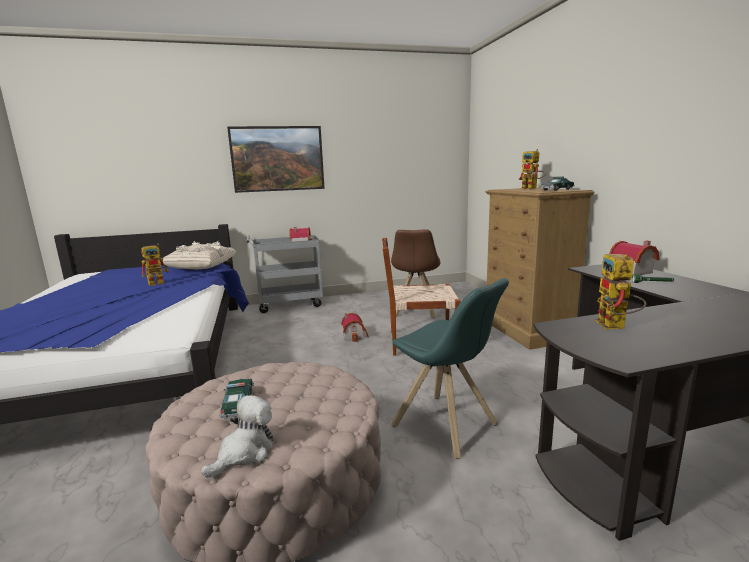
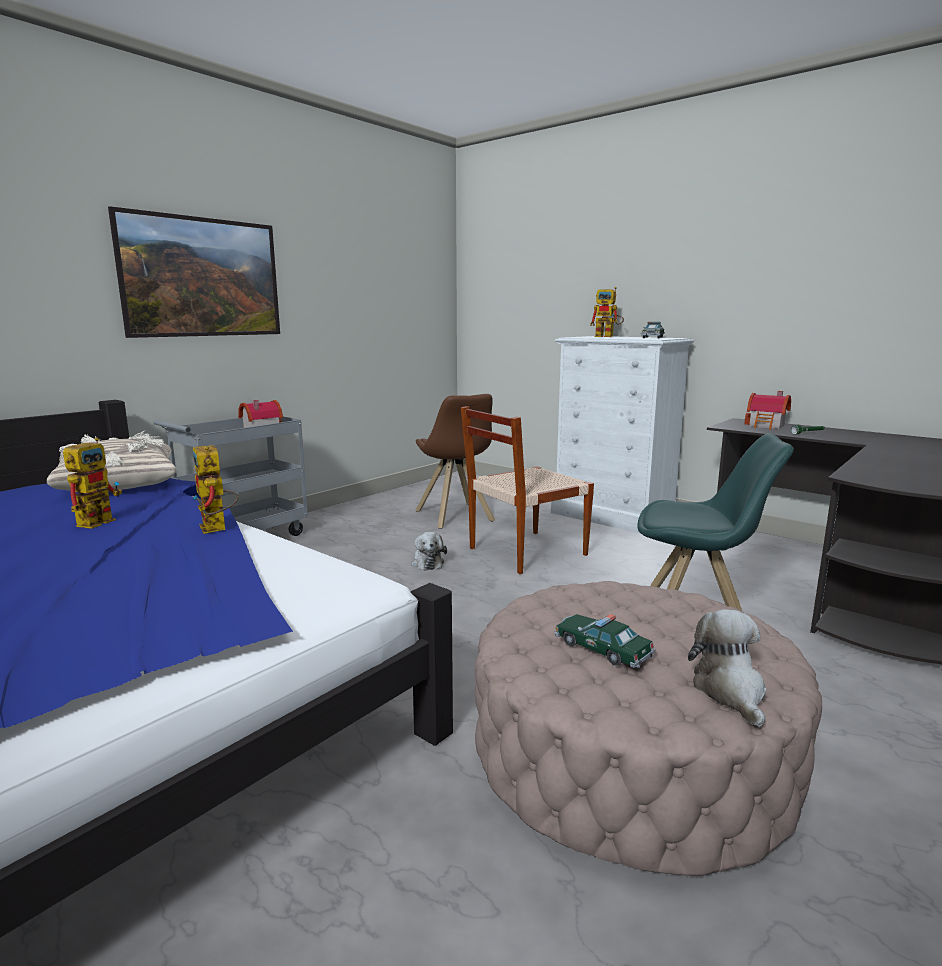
camera: 35 degrees left, 0 degrees up
(355, 336) = (427, 562): toy house -> plush toy
(527, 330) = (614, 515): brown dresser -> white dresser
(615, 327) = (887, 470): toy robot -> toy robot (217, 529)

